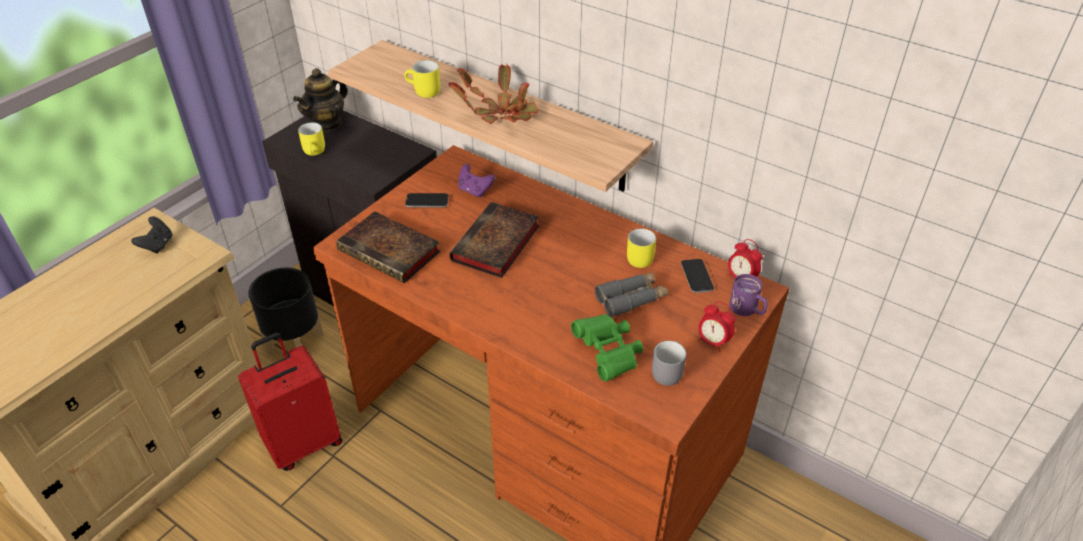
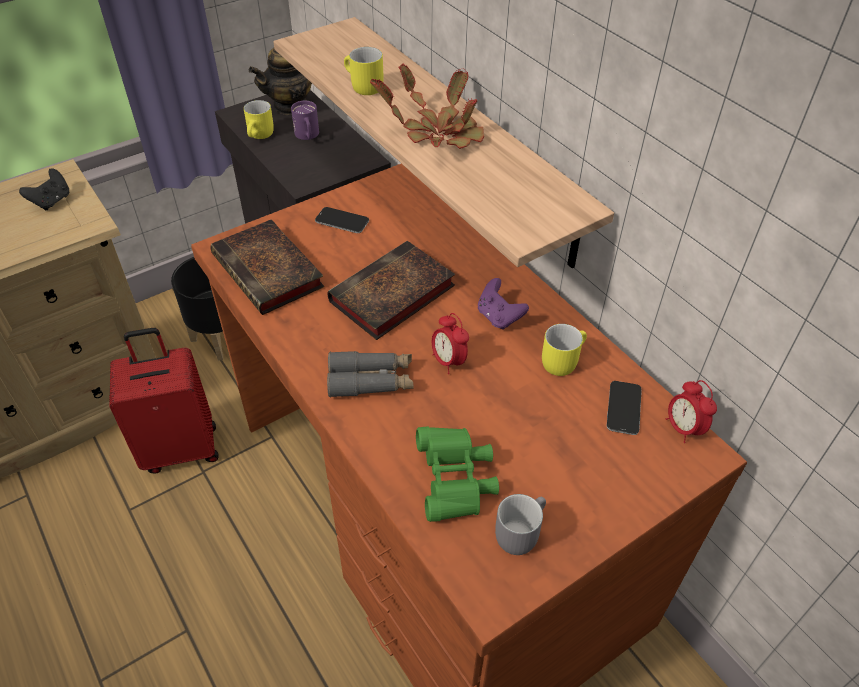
camera: 20 degrees right, 5 degrees up
(474, 191) = (402, 222): purple game controller -> purple game controller (499, 317)
(631, 299) = (521, 414): grey binoculars -> grey binoculars (371, 380)
(712, 342) = (602, 509): alarm clock -> alarm clock (448, 361)
(747, 310) = (672, 477): purple mug -> purple mug (308, 136)

